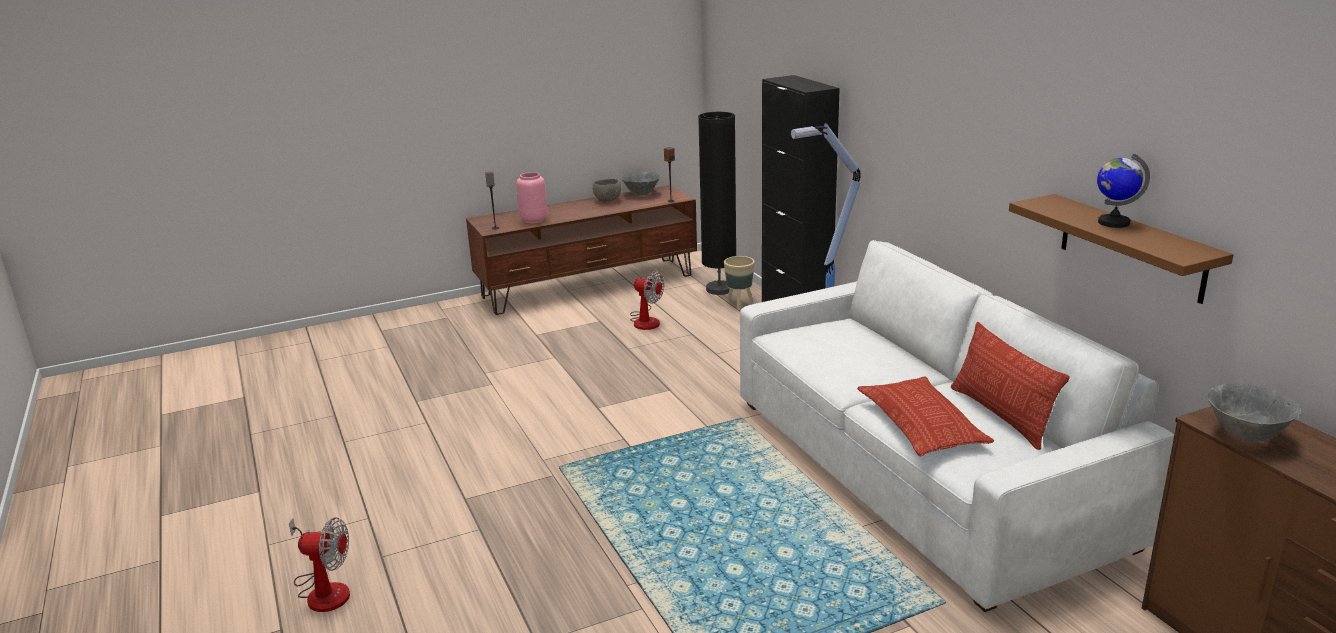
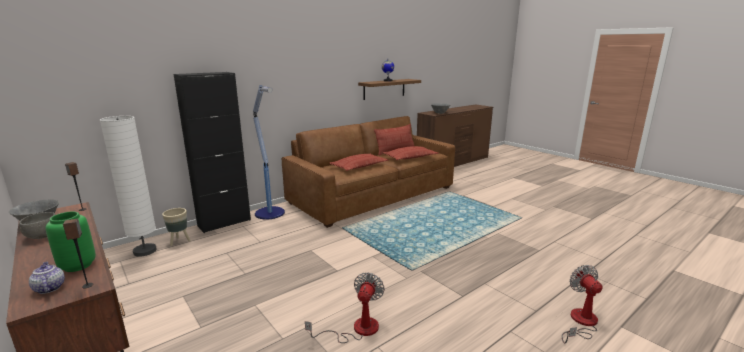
camera: 105 degrees left, 5 degrees down
(503, 219) = (49, 288): none -> teapot
(533, 220) = (77, 266): pink vase -> green vase
(645, 320) = (192, 274): fan -> fan (356, 329)
(719, 290) = (145, 251): black floor lamp -> white floor lamp
(845, 355) = (359, 166): none -> pillow
(920, 468) = (373, 195): white sofa -> brown sofa

